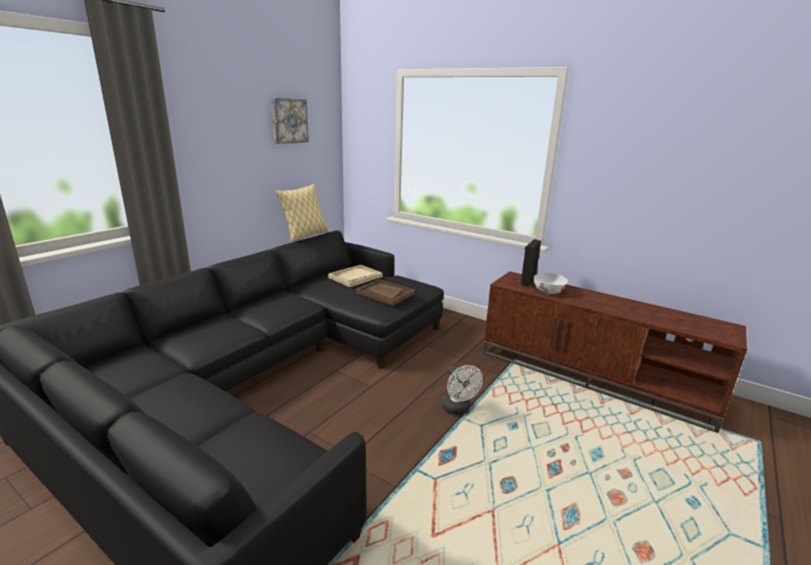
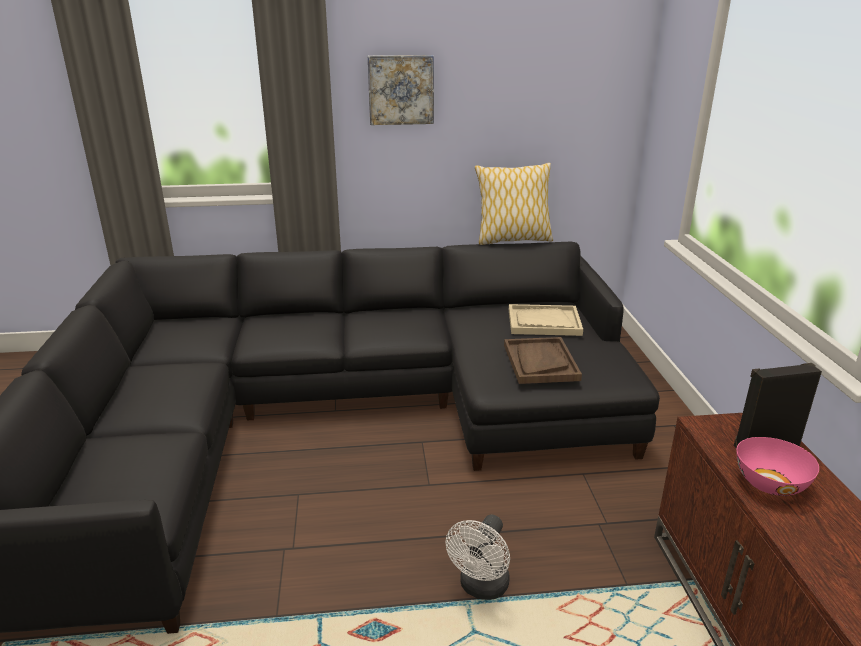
camera: 50 degrees right, 5 degrees up
(289, 121) = (536, 60): picture -> picture (400, 89)
(548, 291) = (770, 483): white bowl -> pink bowl

